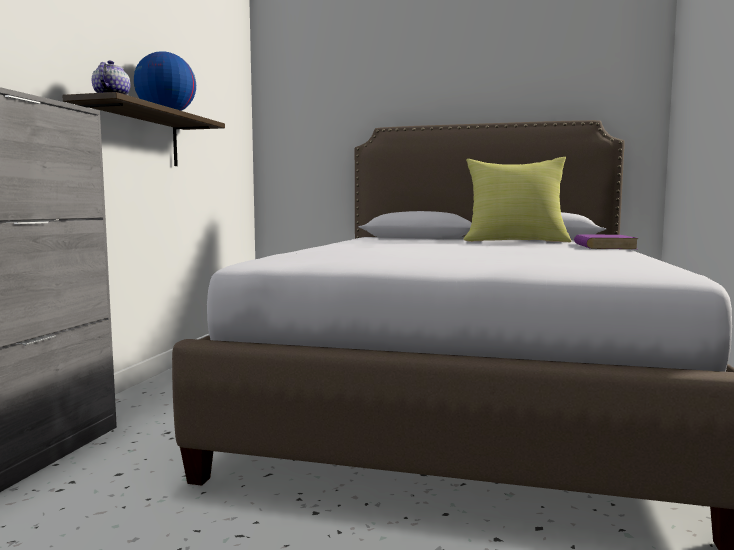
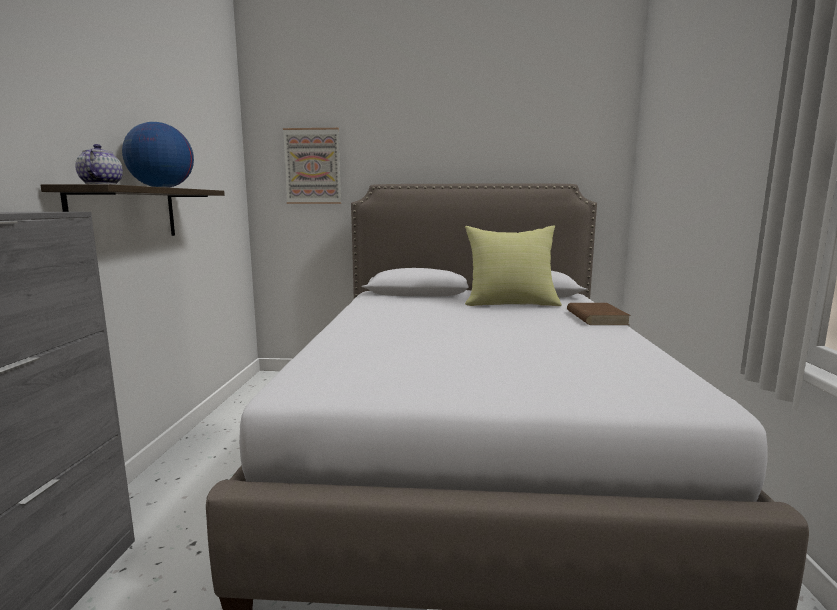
camera: 10 degrees left, 5 degrees up
(318, 112) = (313, 166): none -> picture
(603, 246) = (596, 317): purple book -> brown book

